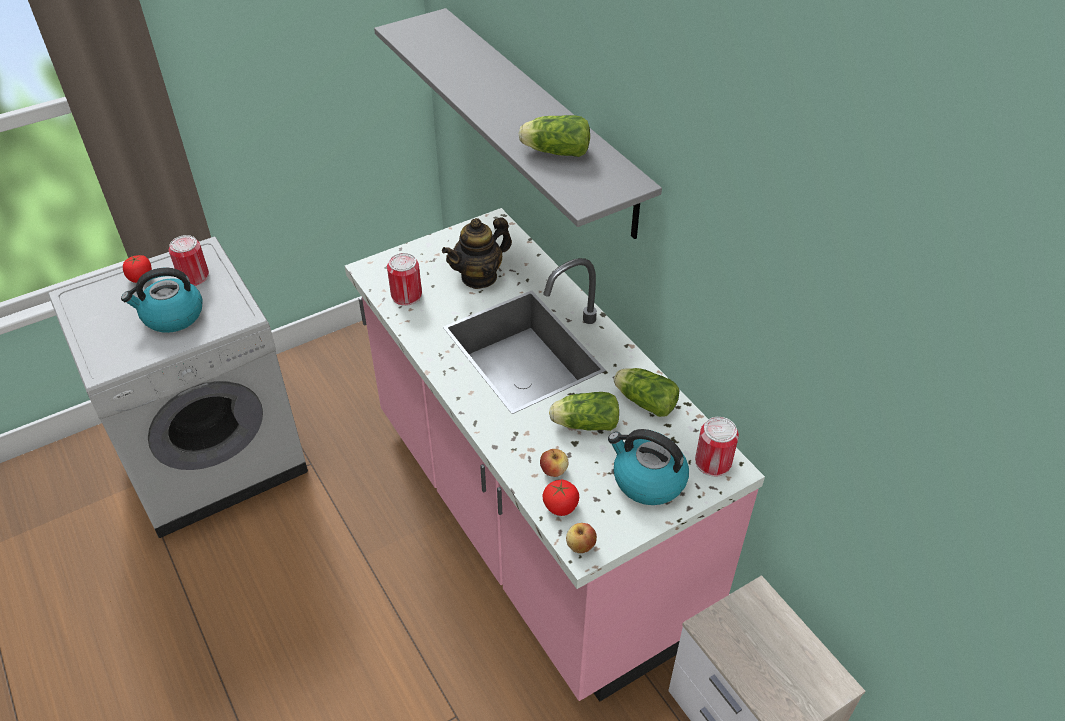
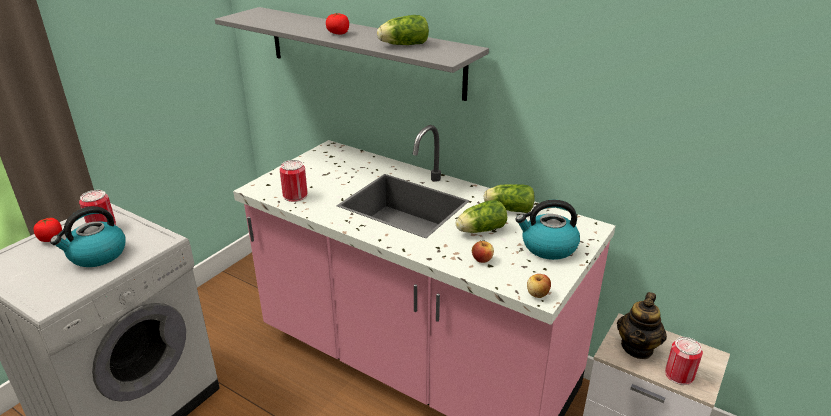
camera: 25 degrees left, 15 degrees down
(479, 277) = (341, 175): teapot -> teapot (637, 347)
(560, 506) = (504, 277): tomato -> tomato (338, 33)
(713, 462) = (579, 227): can -> can (679, 375)

